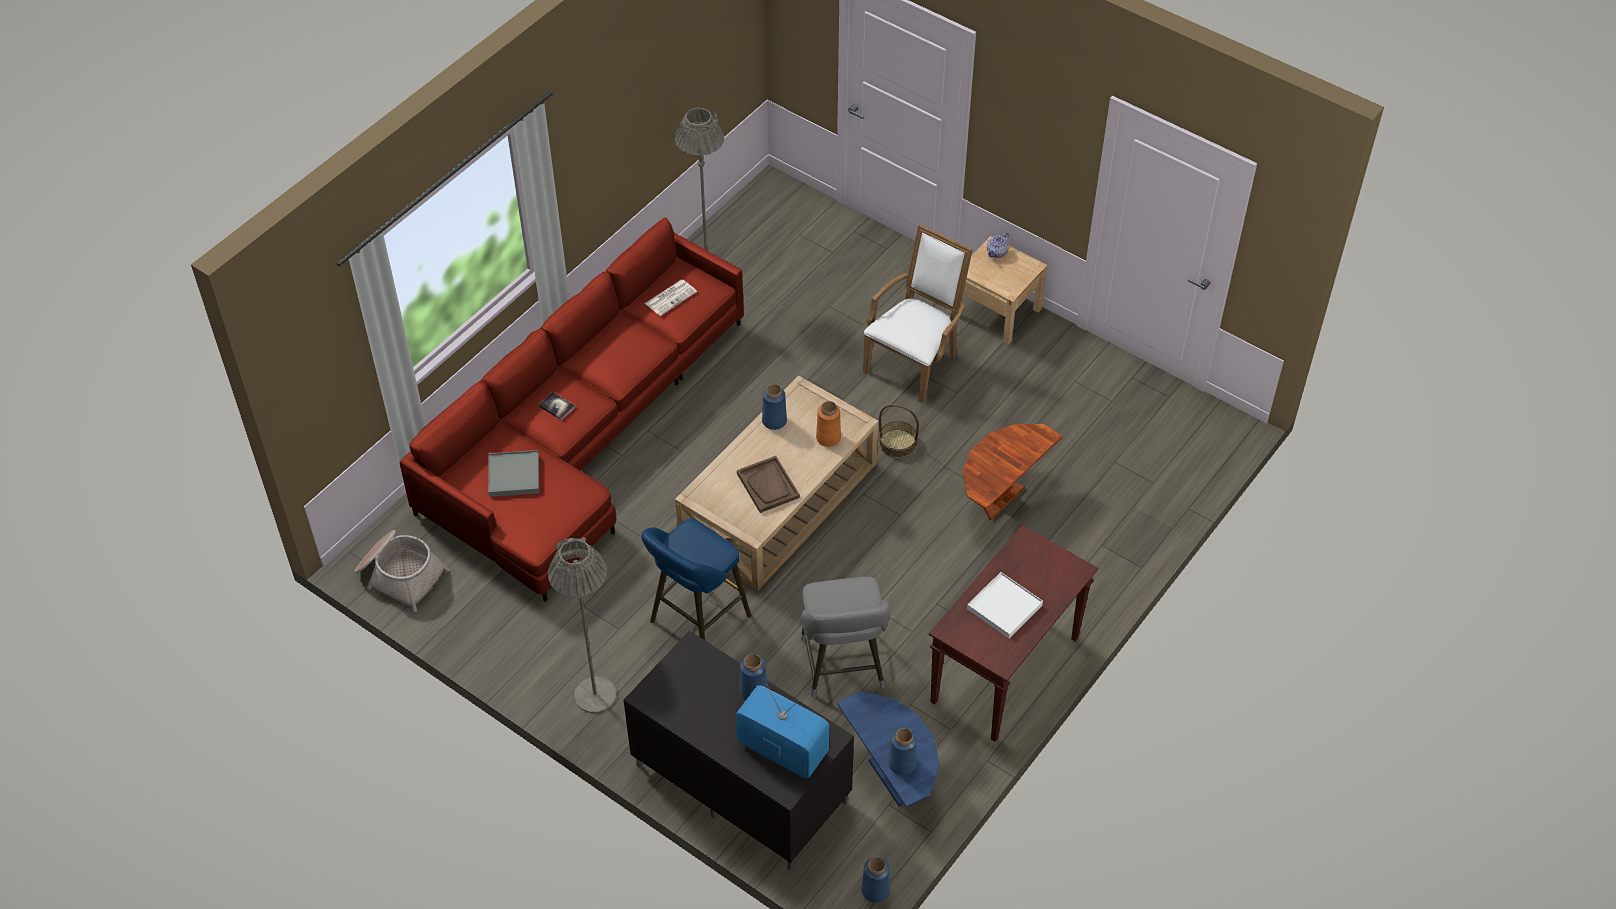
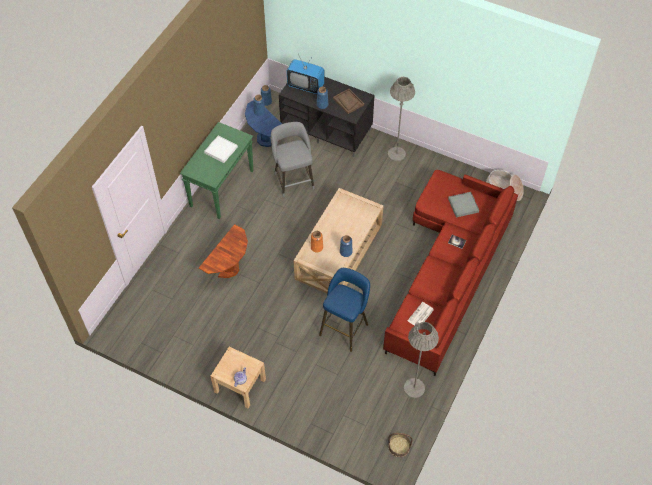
camera: 170 degrees right, 5 degrees up
(696, 622) = (362, 189): blue stool -> blue stool (345, 327)
(768, 485) = (340, 217): brown tray -> brown tray (348, 102)
(897, 443) = (285, 292): basket -> basket (399, 446)
(915, 361) = (282, 344): white armchair -> none
(1005, 671) = (222, 188): brown console table -> green console table

